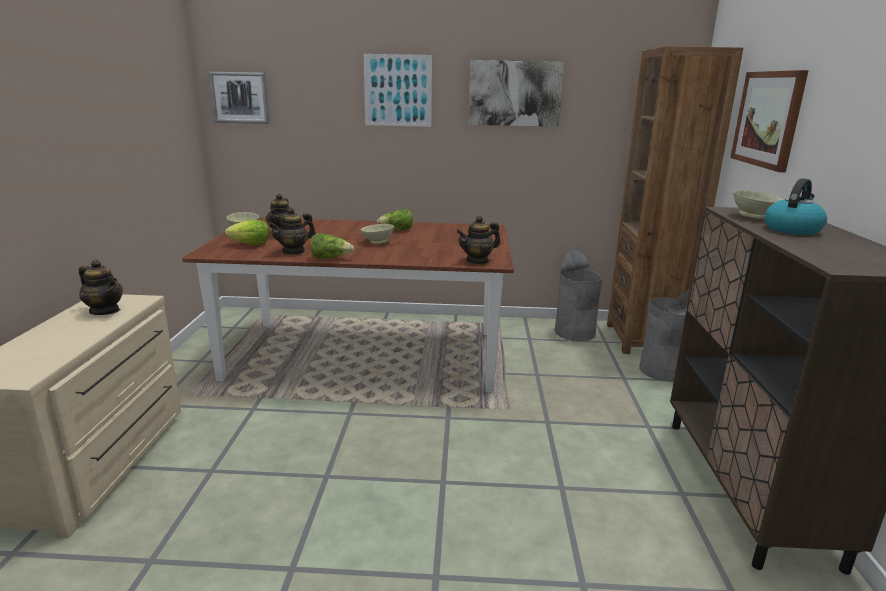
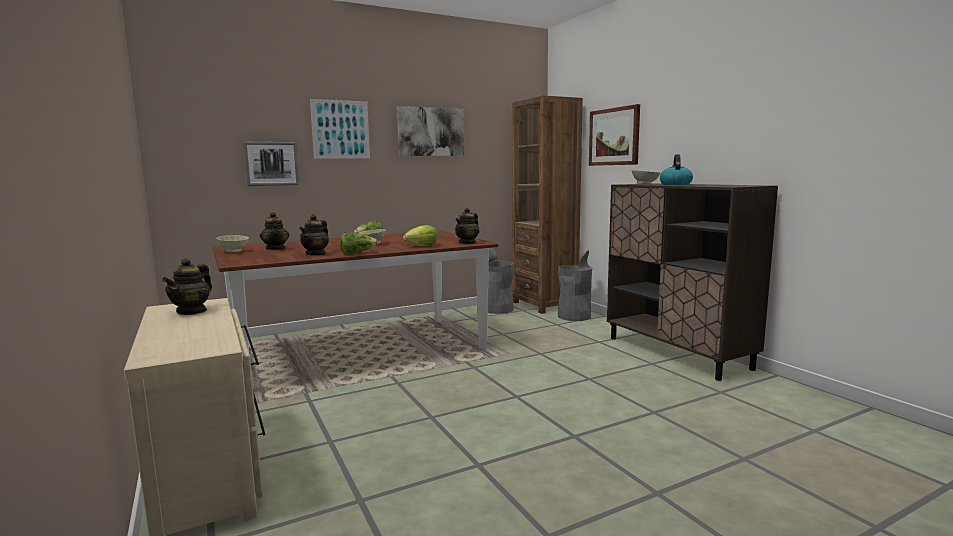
camera: 30 degrees left, 10 degrees down
(105, 311) = (192, 311): teapot -> teapot turned 105 degrees clockwise
(240, 97) = (189, 135): picture -> picture (271, 163)
(251, 244) = (265, 255): lettuce -> lettuce (422, 246)

